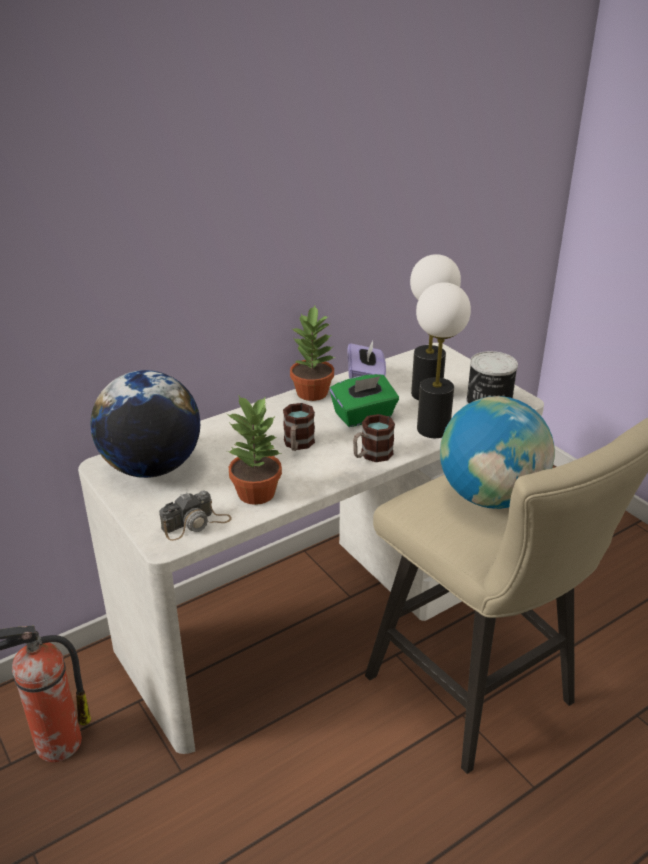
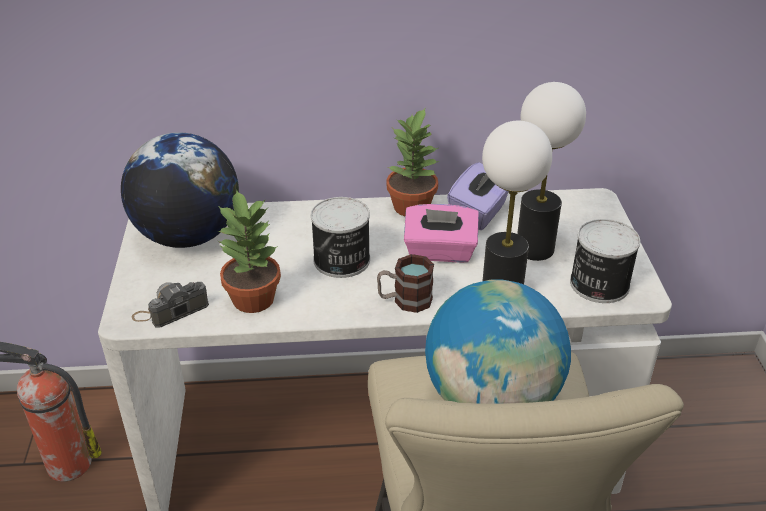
camera: 30 degrees right, 5 degrees up
(196, 524) = (171, 310): camera -> camera turned 150 degrees clockwise
(297, 445) = (342, 261): mug -> can
(364, 416) = (440, 252): green tissue box -> pink tissue box

